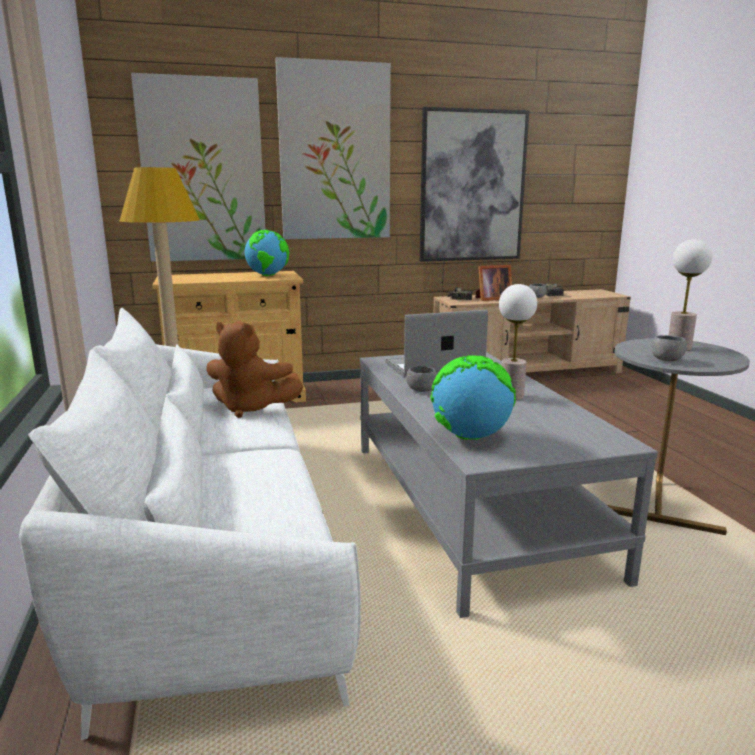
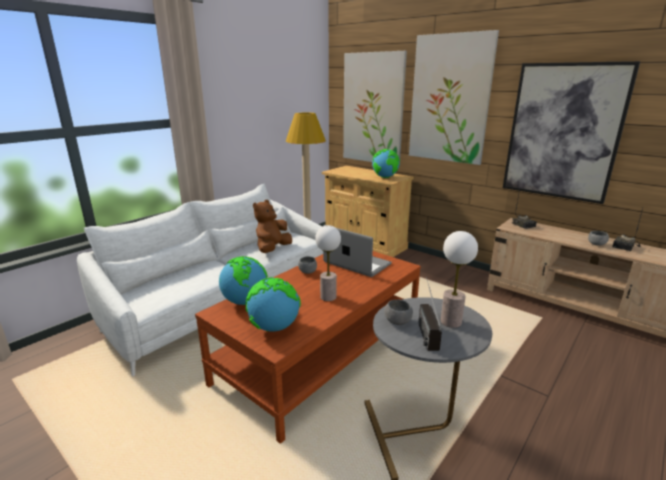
camera: 55 degrees right, 5 degrees up
(251, 408) = (272, 249): brown plush toy -> brown plush toy turned 45 degrees clockwise
(470, 505) = (321, 353): grey coffee table -> brown coffee table
(492, 299) = (547, 233): picture frame -> none
(566, 435) = (274, 327): none -> globe
(688, 356) = (424, 329): none -> radio

